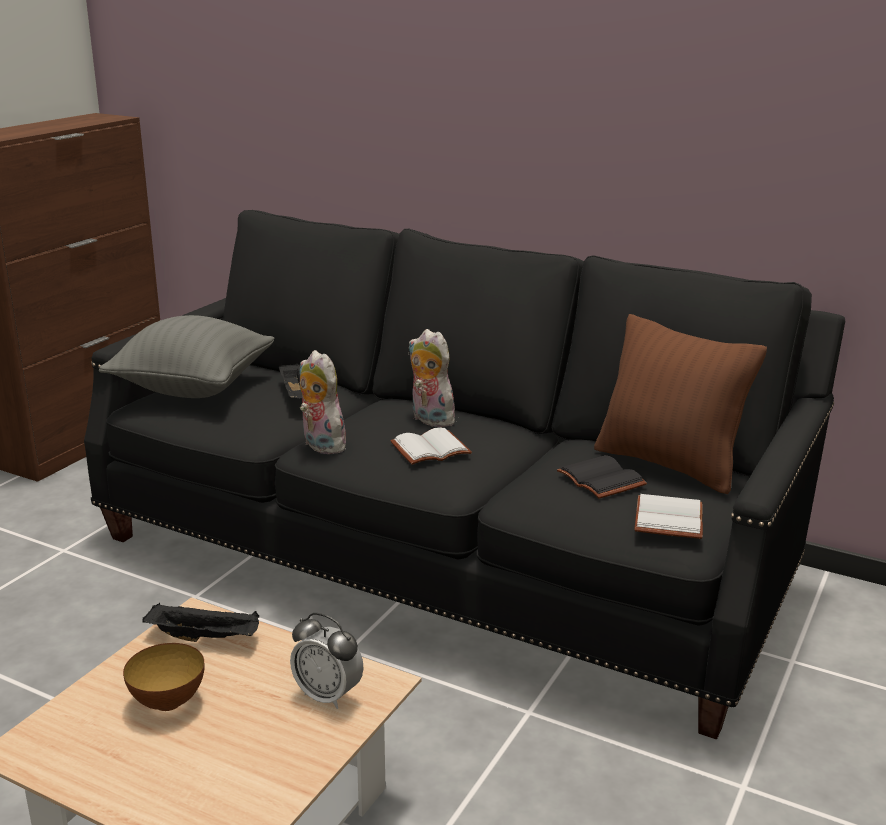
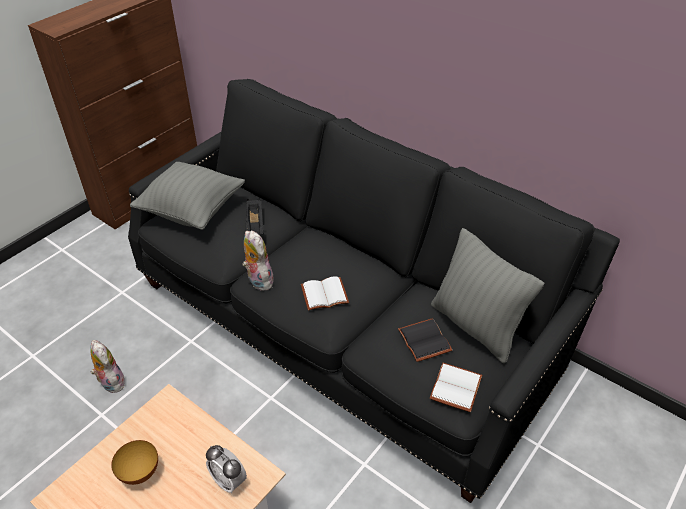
camera: 10 degrees right, 20 degrees up
(206, 637) = (170, 420): black tray -> none
(429, 419) = (332, 260): plush toy -> plush toy (110, 382)
(668, 465) = (475, 326): brown pillow -> grey pillow

